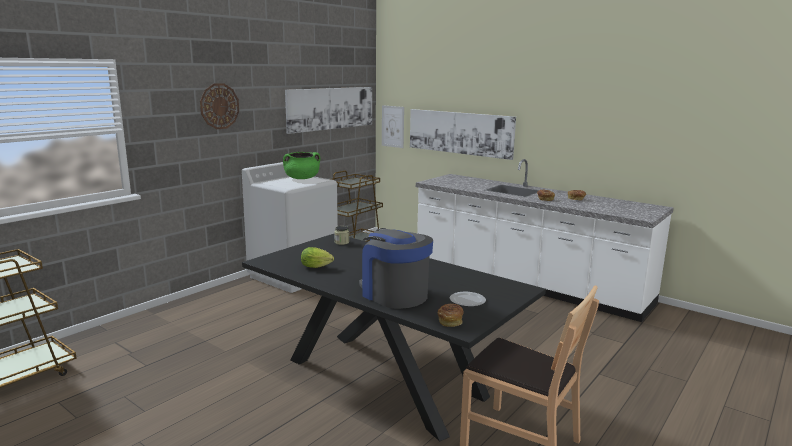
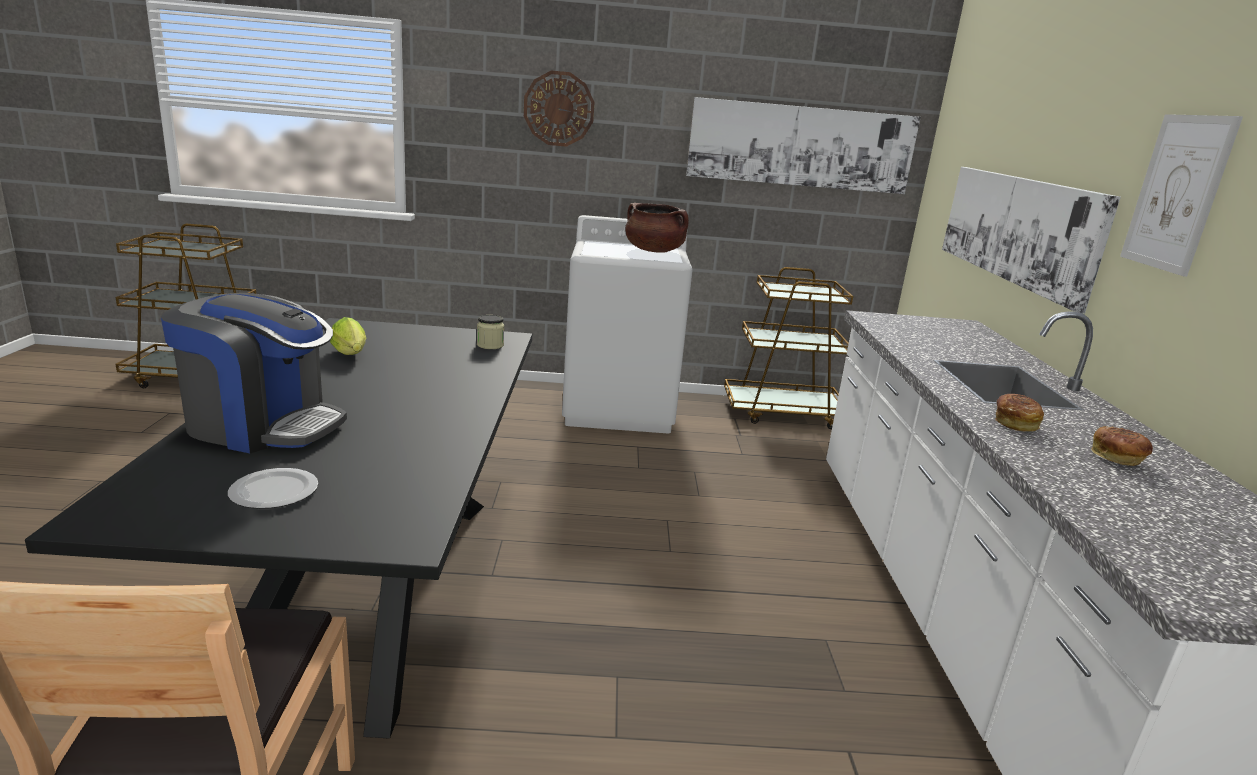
camera: 50 degrees right, 5 degrees up
(302, 178) = (654, 251): green cooking pot -> brown cooking pot
(392, 126) = (936, 203): picture -> picture (1177, 193)
(394, 294) = (263, 425): coffee machine -> coffee machine turned 90 degrees clockwise
(450, 321) = (140, 498): bread -> none

